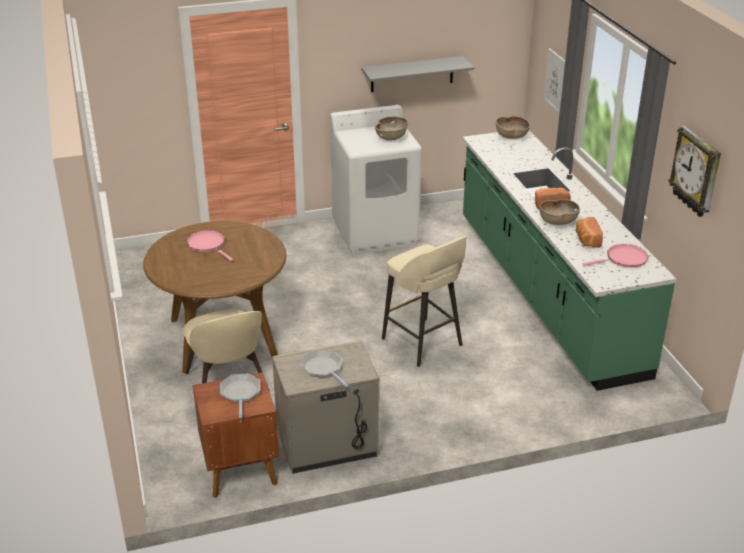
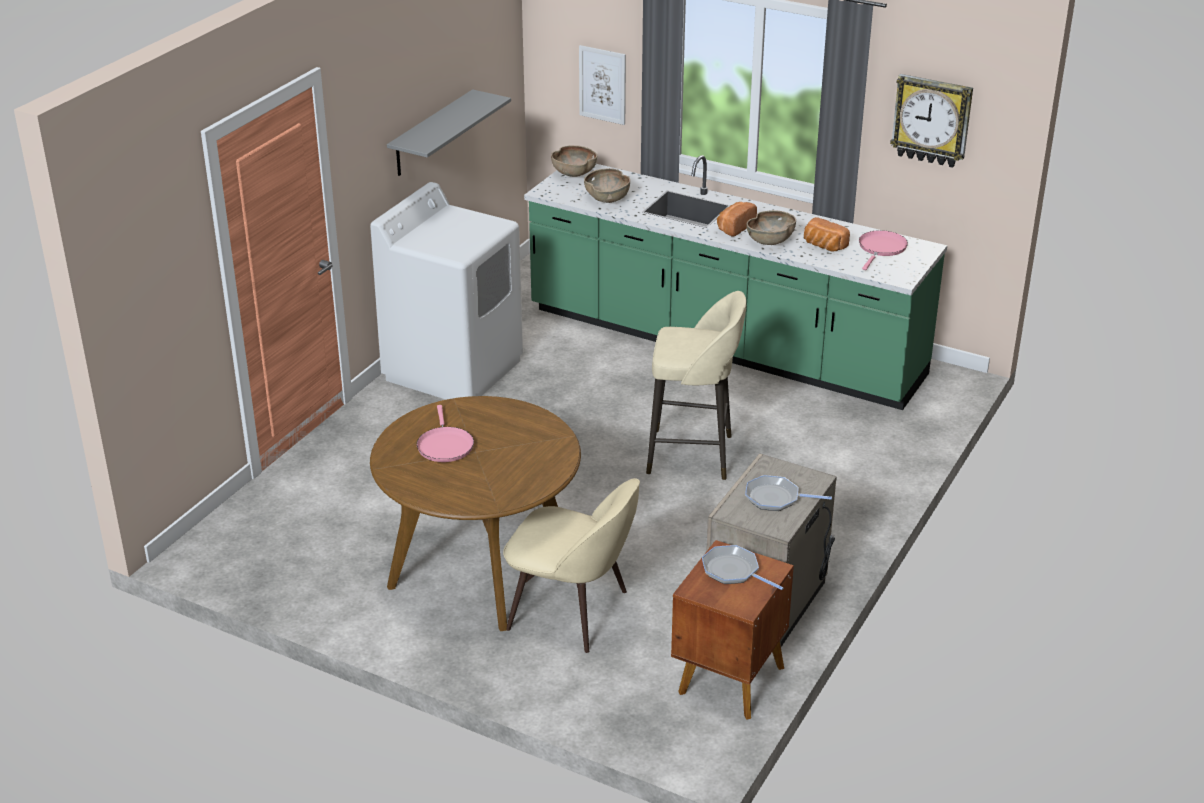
camera: 45 degrees left, 0 degrees up
(208, 245) = (445, 445): pink frying pan -> pink frying pan turned 105 degrees counterclockwise
(391, 137) = (469, 225): brown bowl -> brown bowl (607, 198)

